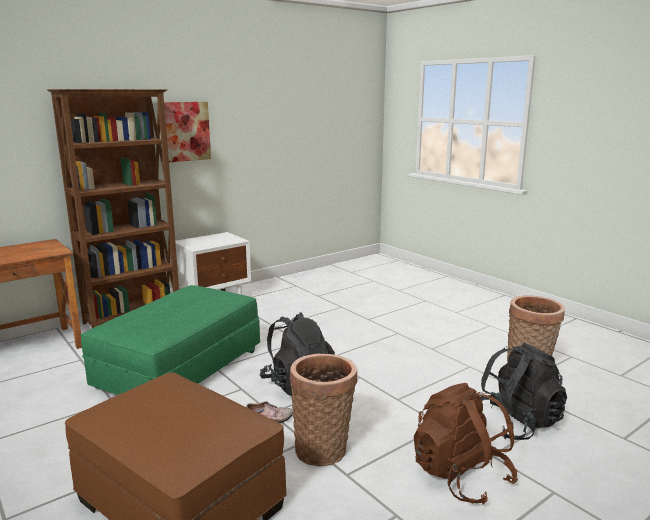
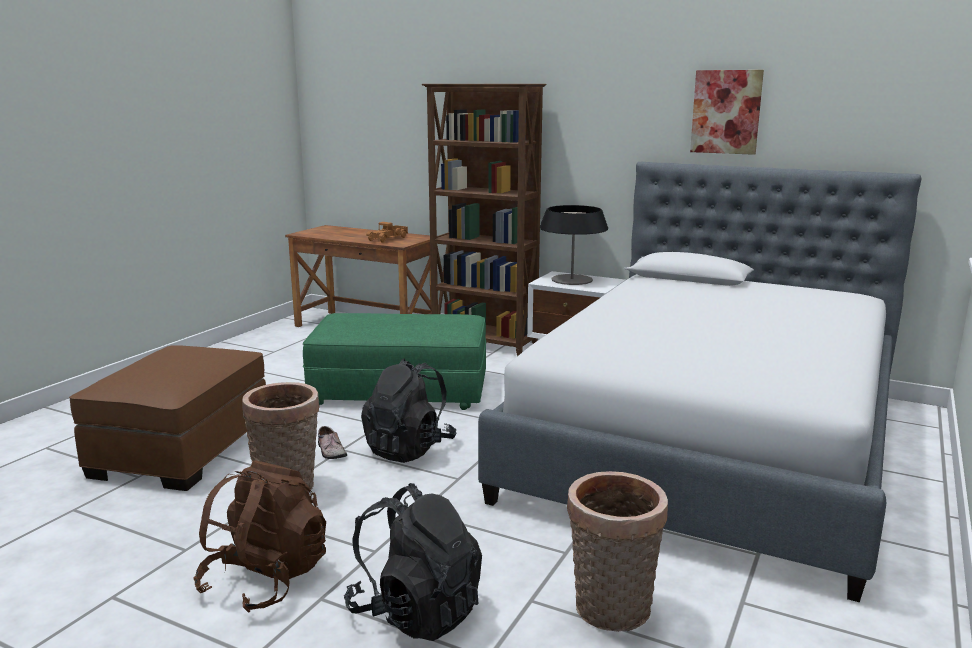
camera: 65 degrees right, 0 degrees up
(24, 252) = (388, 239): none -> toy truck
(187, 131) = (588, 138): picture -> picture (726, 112)
(205, 241) = (571, 280): none -> table lamp
(375, 302) = (710, 444): none -> bed

